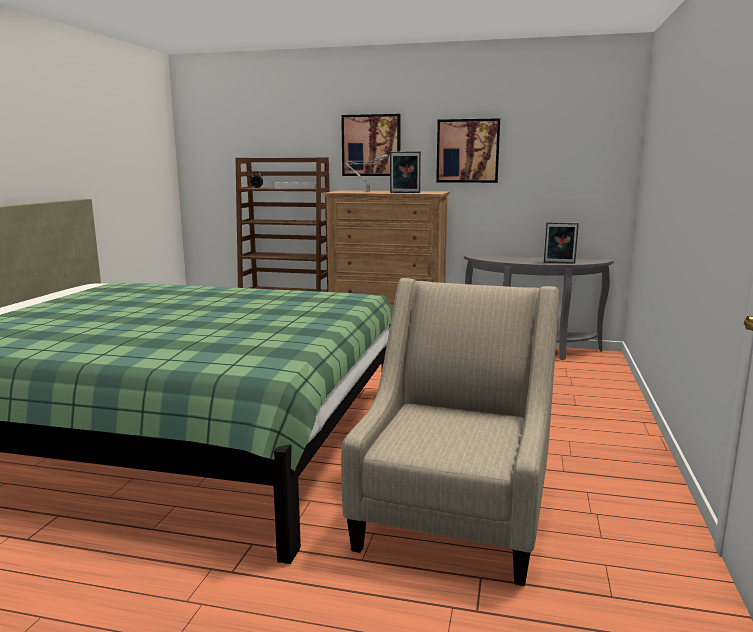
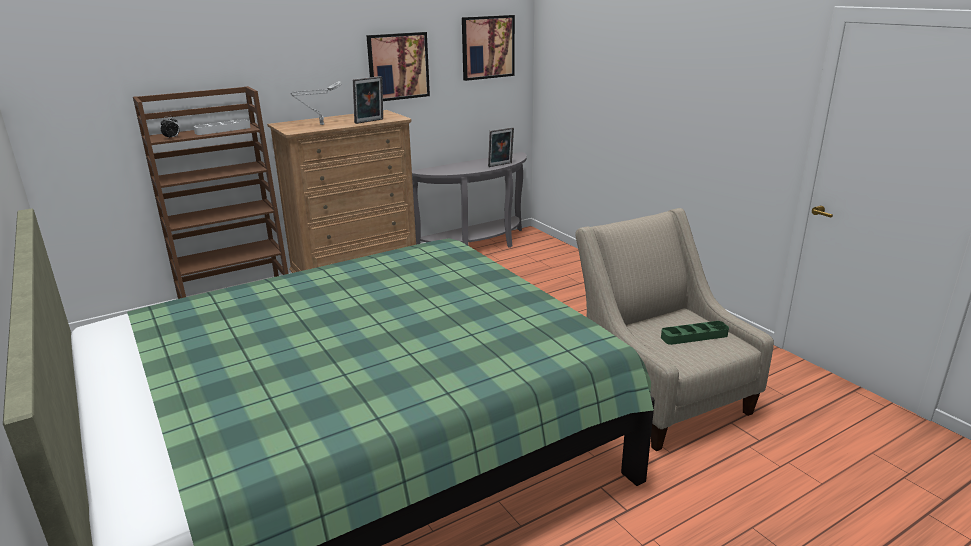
camera: 45 degrees left, 10 degrees up
(371, 145) = (297, 68): picture -> picture (487, 47)
(462, 436) = (694, 336): none -> green tray

